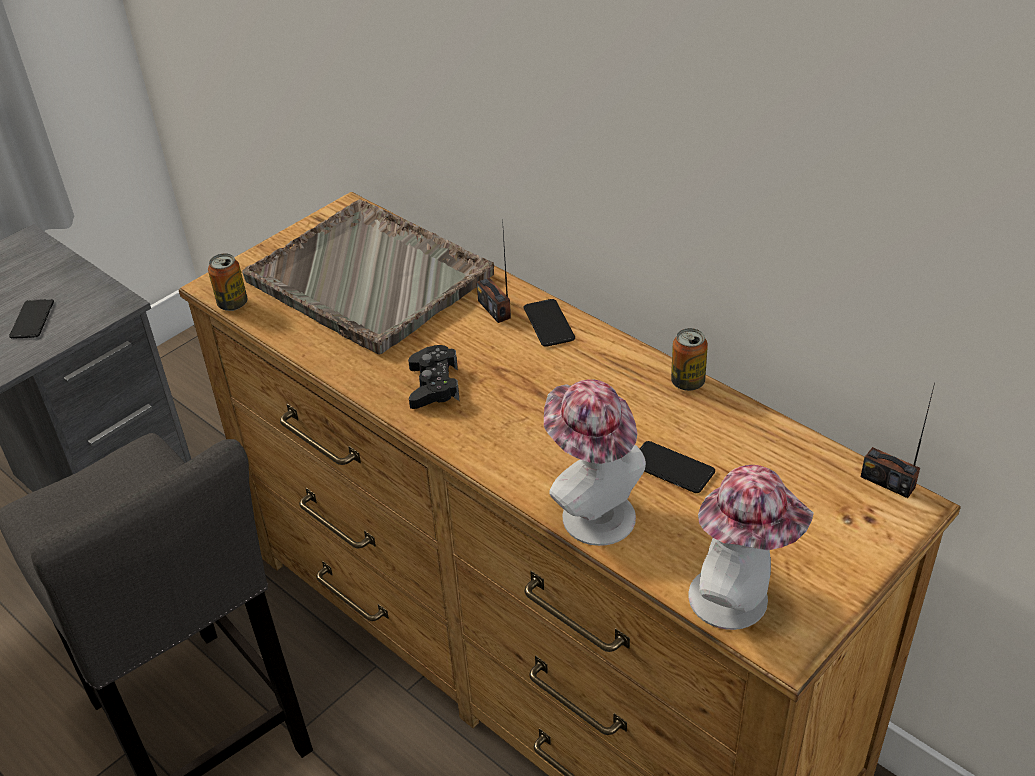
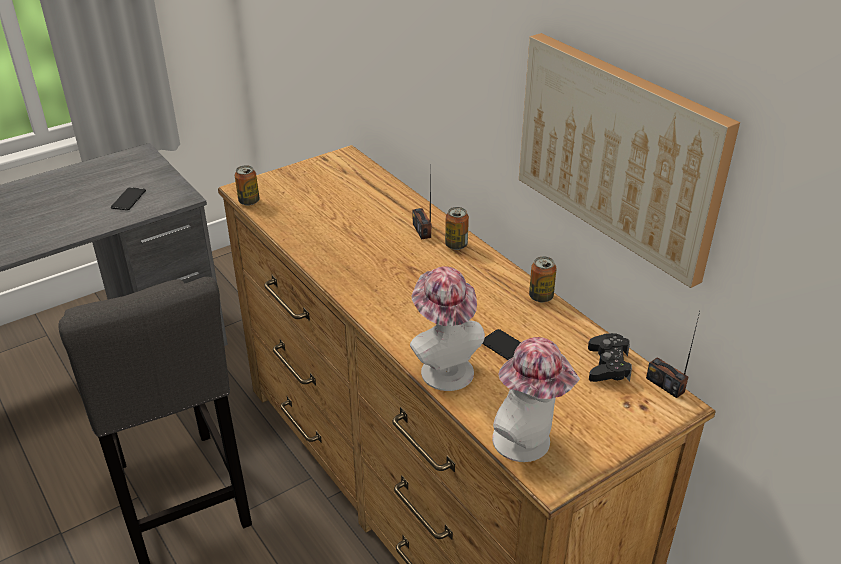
camera: 10 degrees right, 5 degrees down
(370, 279) = (345, 200): grey tray -> none
(434, 385) = (363, 271): black game controller -> black game controller (608, 365)
(549, 324) = (456, 245): phone -> can
(790, 182) = (618, 153): none -> picture

